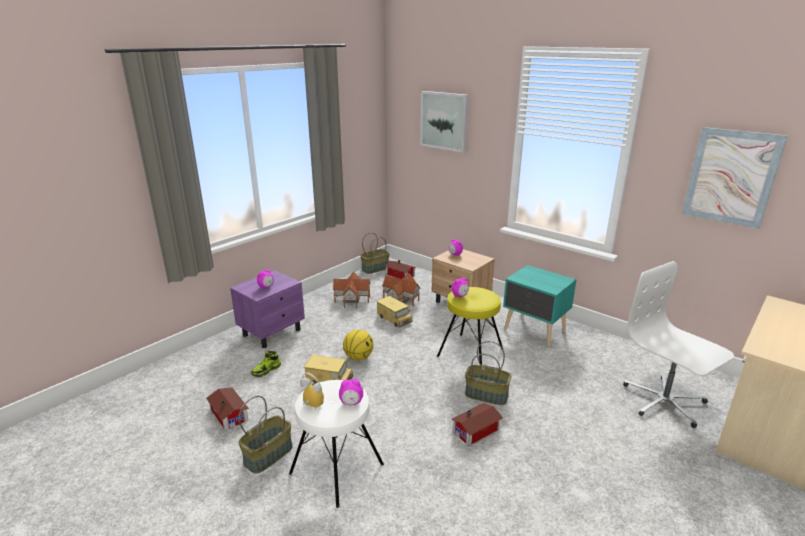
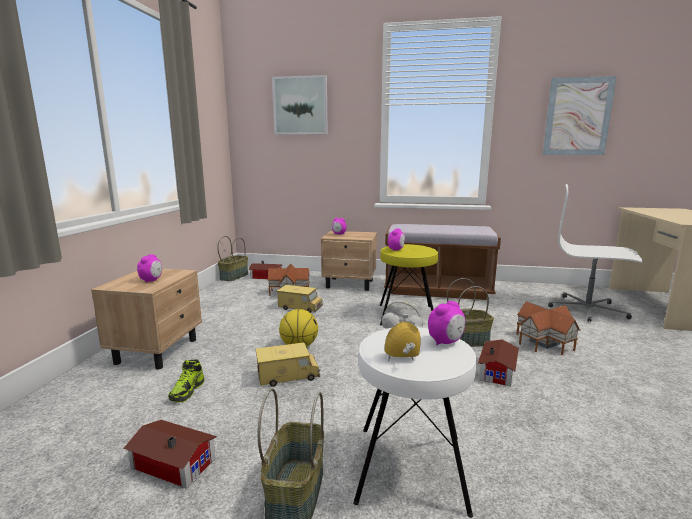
camera: 30 degrees left, 10 degrees down
(272, 332) = (158, 350): purple nightstand -> beige nightstand
(352, 300) = (235, 302): toy house -> toy house (545, 342)
(534, 331) = (437, 290): turquoise nightstand -> brown bench

